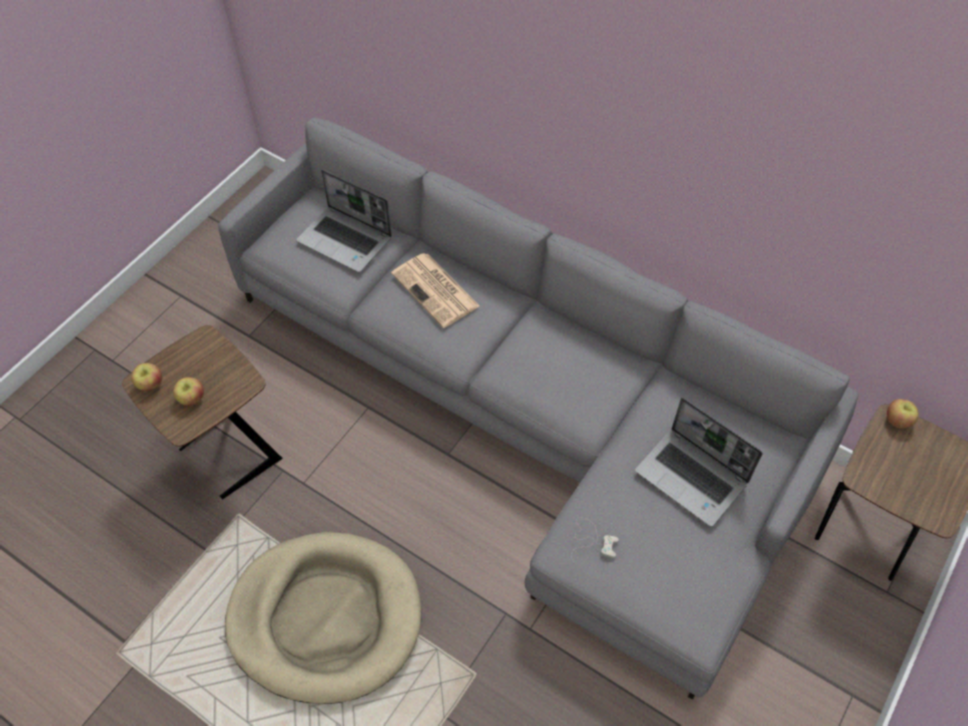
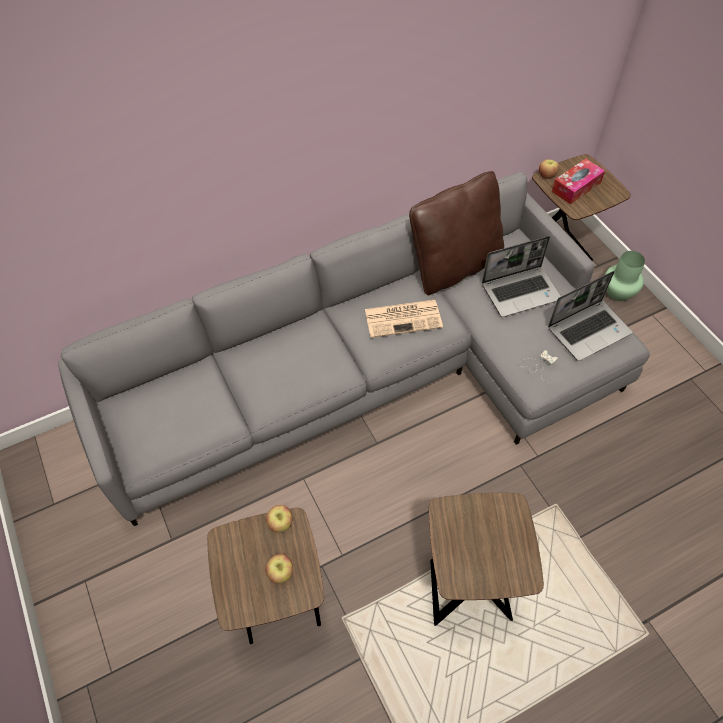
camera: 60 degrees left, 0 degrees up
(150, 384) = (243, 603): apple -> apple (280, 523)
(326, 618) = (467, 587): beige dog bed -> brown side table
(346, 240) = (181, 399): laptop -> laptop (589, 330)
(436, 291) = (278, 360): newspaper -> newspaper (404, 318)
(683, 393) = (454, 266): none -> brown pillow
(856, 635) = (617, 293): none -> green vase
(905, 463) = (576, 187): none -> tissue box

